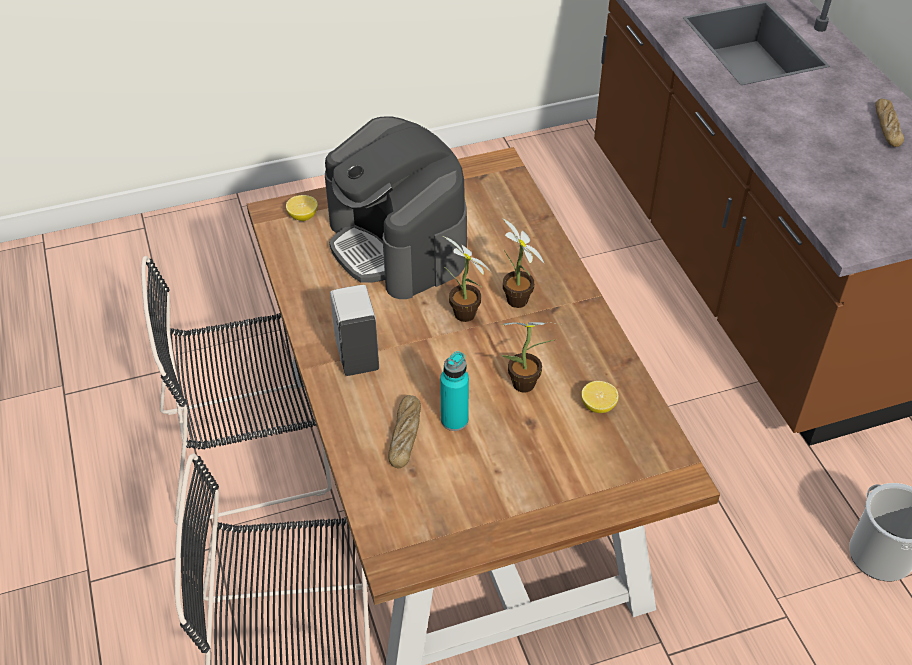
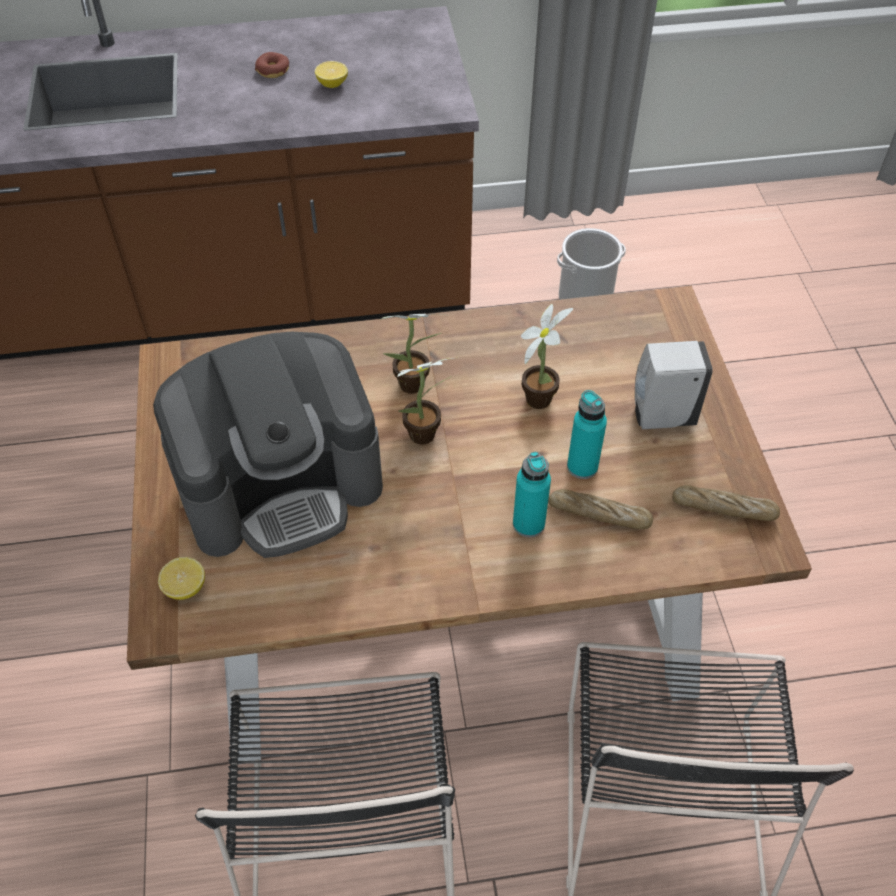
camera: 80 degrees left, 5 degrees up
(357, 355) = (467, 549): white soap dispenser -> white soap dispenser (660, 416)
(387, 390) = (528, 524): none -> turquoise bottle
(598, 406) = (577, 346): lemon -> lemon (332, 84)
(839, 124) = (273, 70): none -> donut
(887, 127) = (292, 45): bread -> bread (723, 509)

